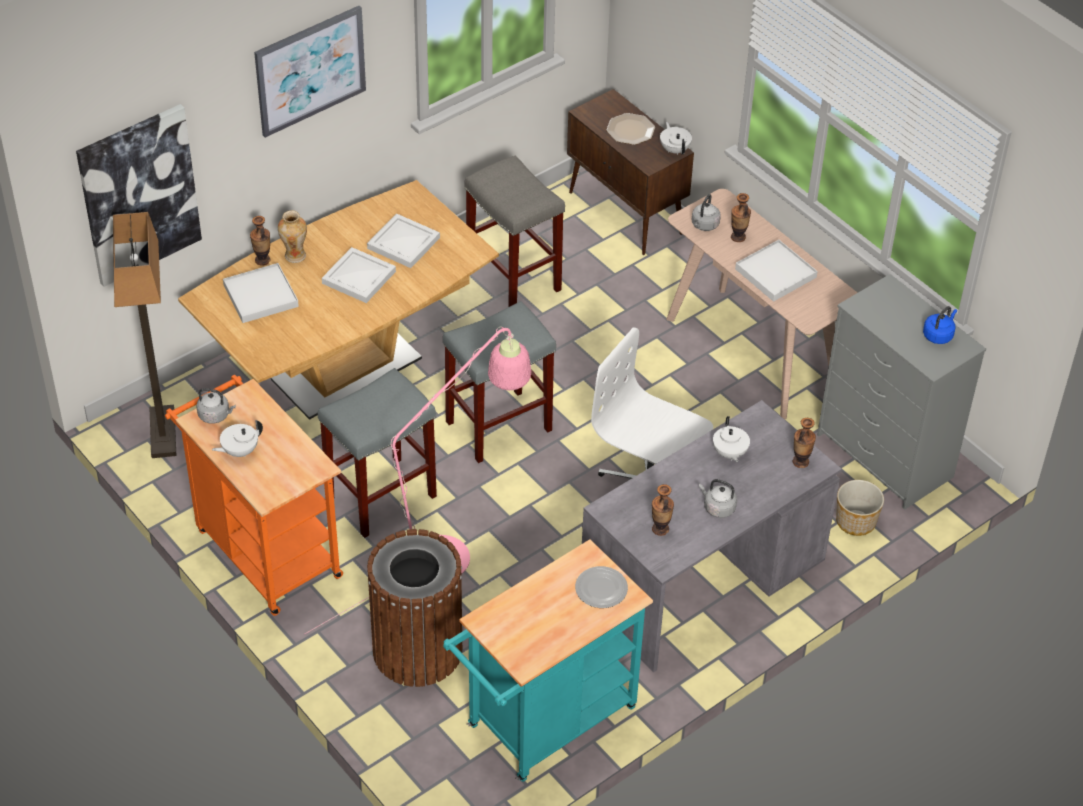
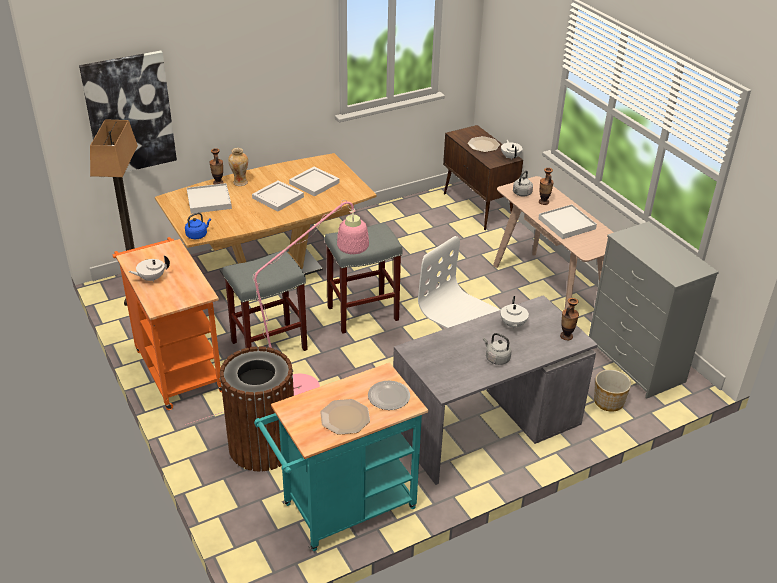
camera: 10 degrees right, 10 degrees down
(215, 415) = (144, 256): grey kettle -> none
(310, 70) = (260, 52): picture -> none
(514, 279) = (396, 234): grey stool -> none
(554, 625) = (344, 418): none -> plate
(660, 529) = (449, 367): vase -> none
(938, 335) = (682, 259): blue kettle -> blue kettle (197, 235)

